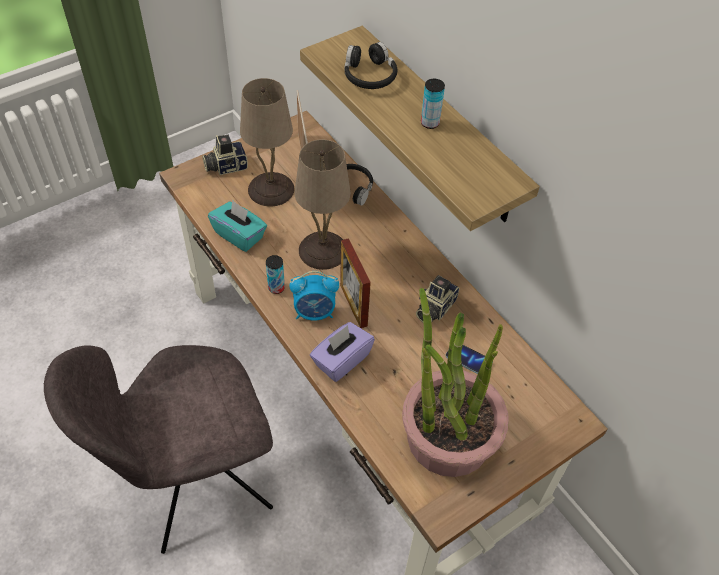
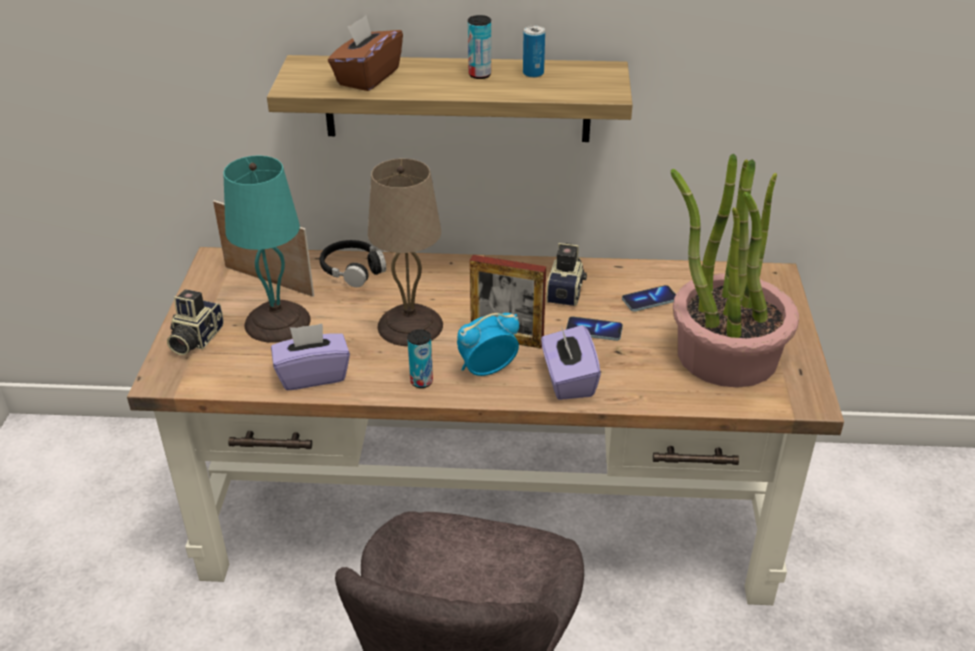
camera: 50 degrees left, 15 degrees down
(239, 235) = (313, 375): turquoise tissue box -> purple tissue box
(270, 189) = (276, 323): beige table lamp -> turquoise table lamp
(315, 312) = (486, 369): alarm clock -> alarm clock turned 150 degrees counterclockwise
(369, 75) = (367, 77): black headphones -> brown tissue box
(405, 346) = (594, 330): none -> phone
(434, 308) = (567, 291): camera -> camera turned 150 degrees counterclockwise
(461, 147) = (533, 73): none -> can

